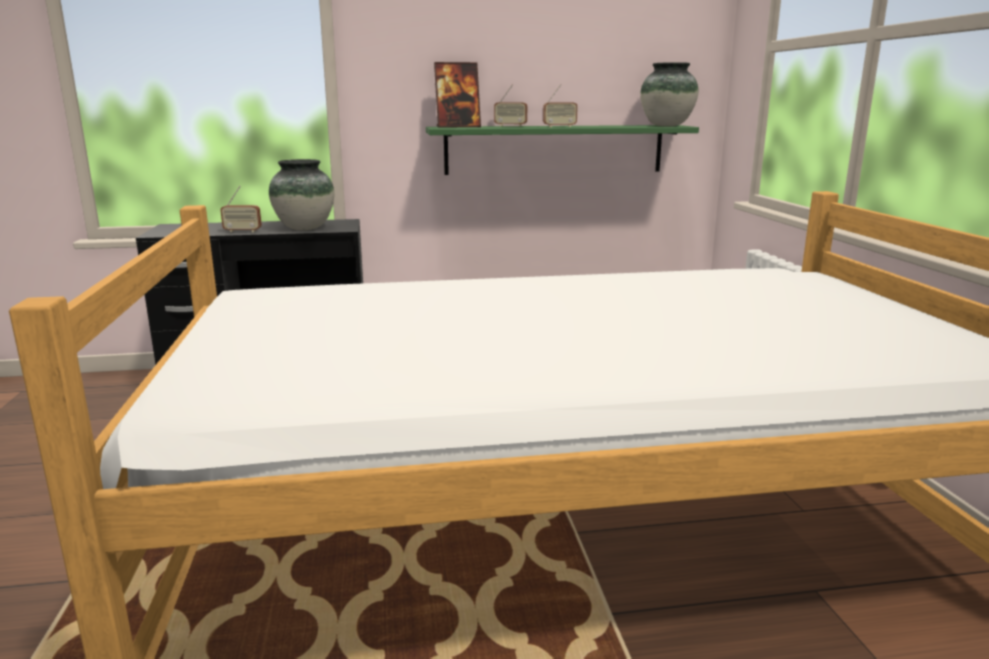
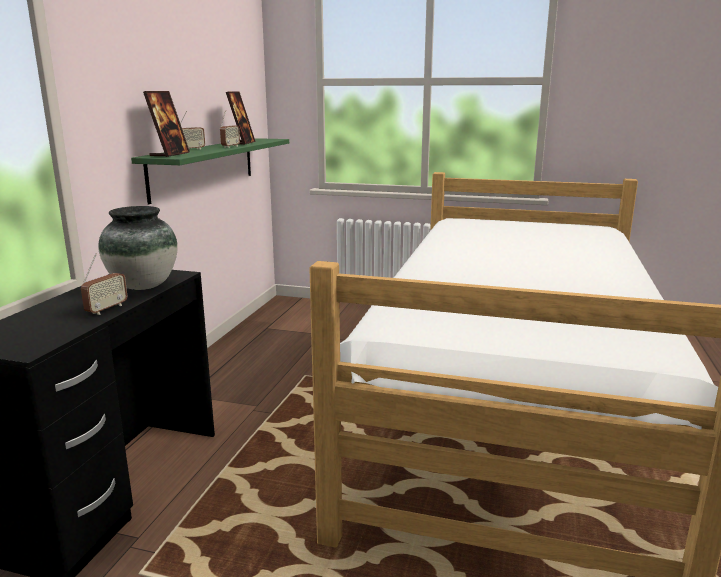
camera: 65 degrees left, 0 degrees up
(604, 126) = (242, 143): none -> picture frame
(667, 125) = (266, 139): vase -> none

